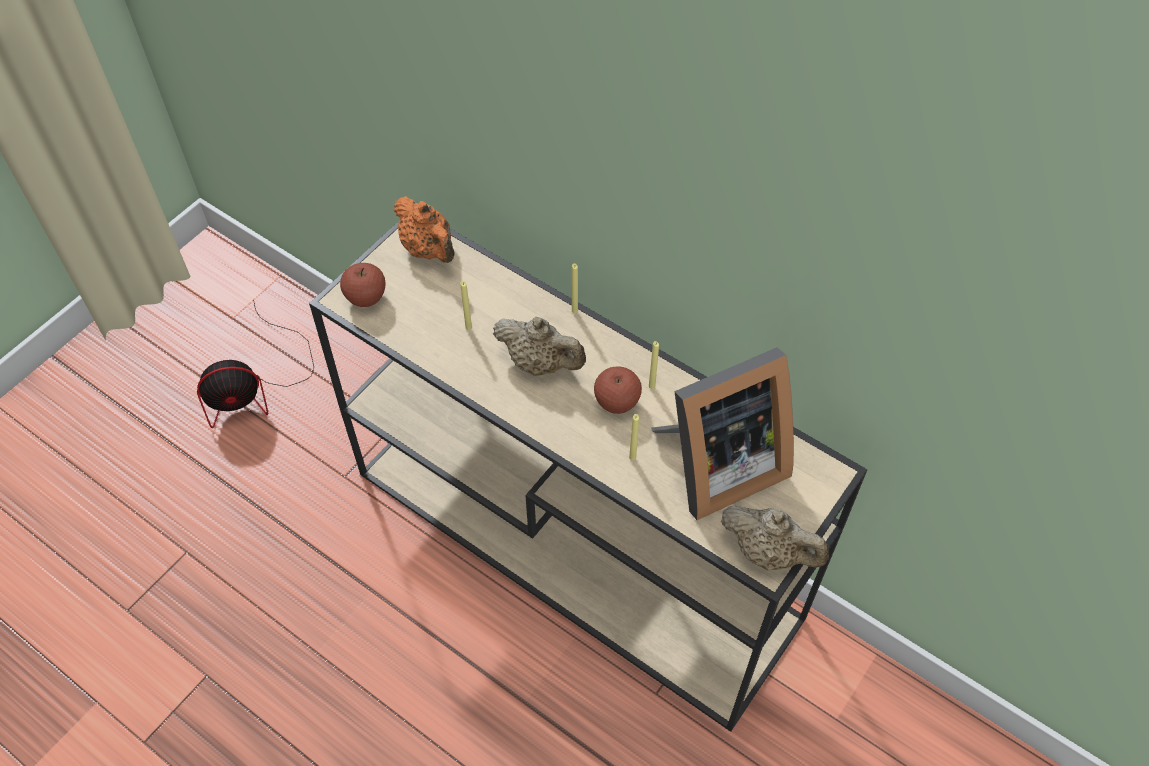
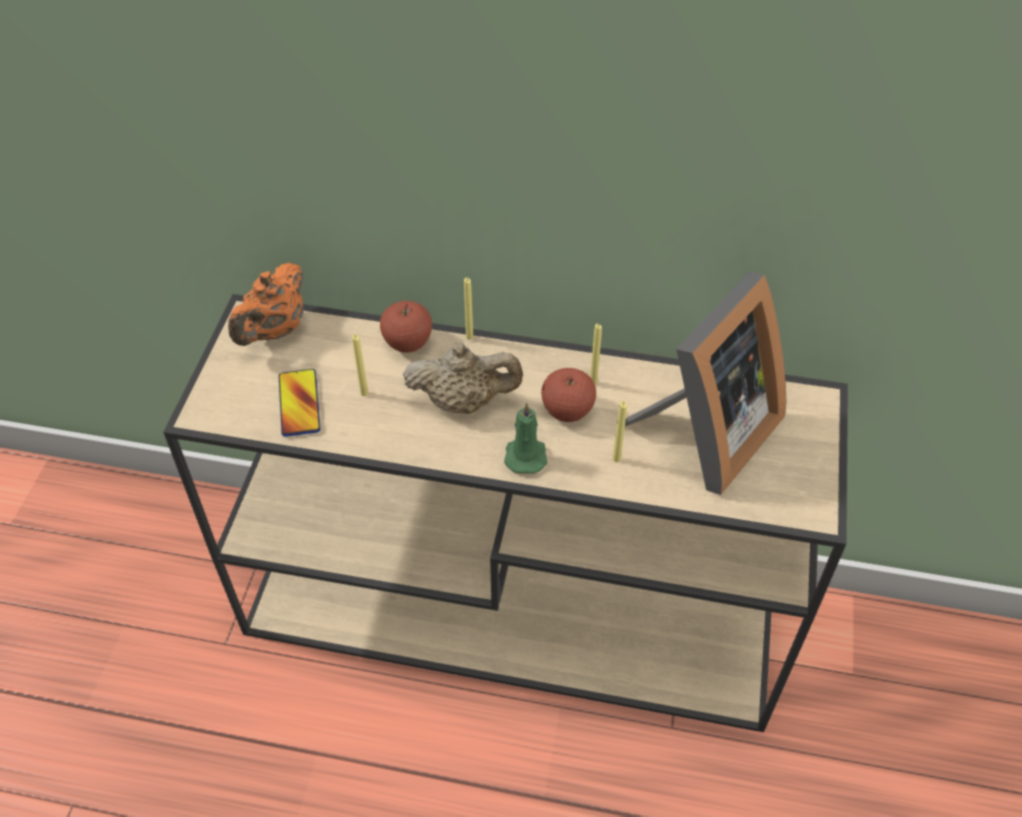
camera: 25 degrees left, 5 degrees down
(256, 386) = (73, 586): fan -> none
(366, 298) = (229, 403): apple -> apple (408, 343)
(416, 317) = (299, 403): none -> phone
(429, 250) = (275, 330): orange teapot -> orange teapot turned 90 degrees clockwise
(563, 425) = (525, 454): none -> green candle
(769, 552) = (809, 498): beige teapot -> none

